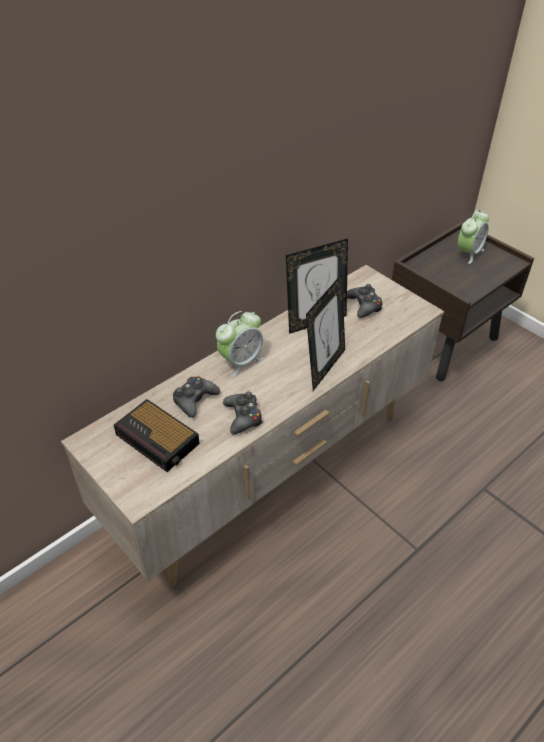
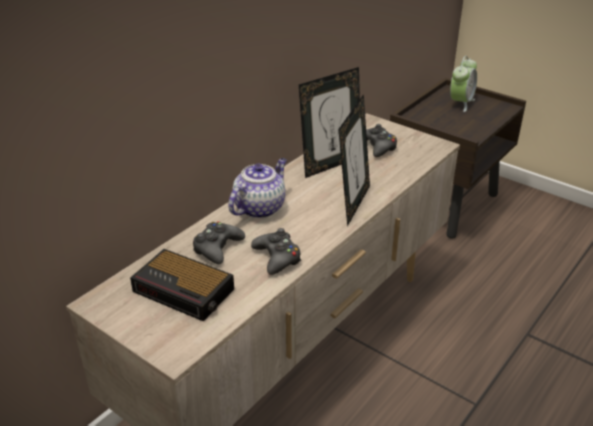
camera: 10 degrees left, 10 degrees down
(240, 361) = (259, 207): alarm clock -> teapot

